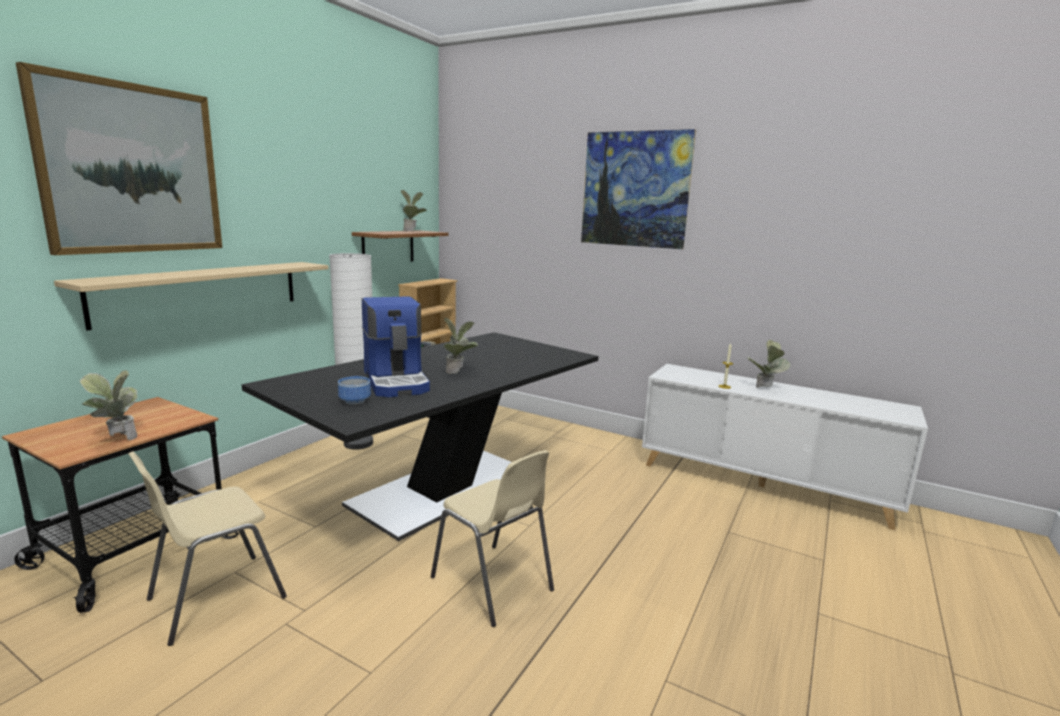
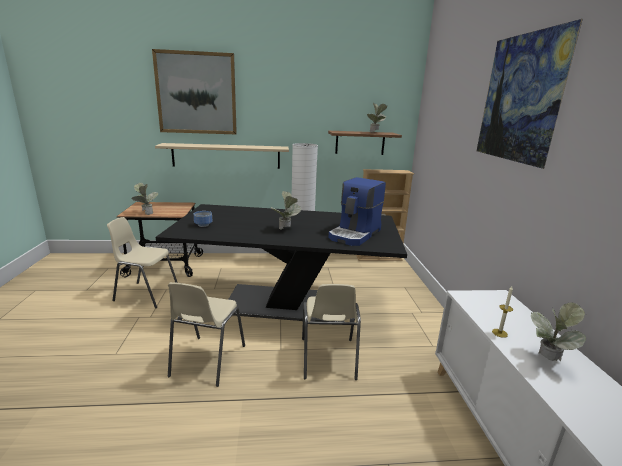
camera: 55 degrees right, 5 degrees up
(397, 381) = (246, 223): coffee machine -> coffee machine (355, 234)
(576, 505) = (328, 359): none -> beige chair

